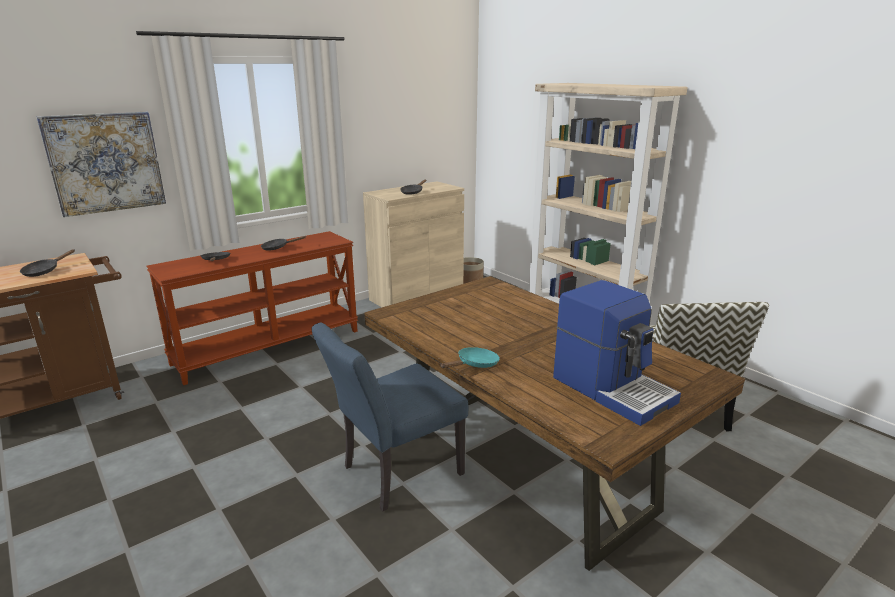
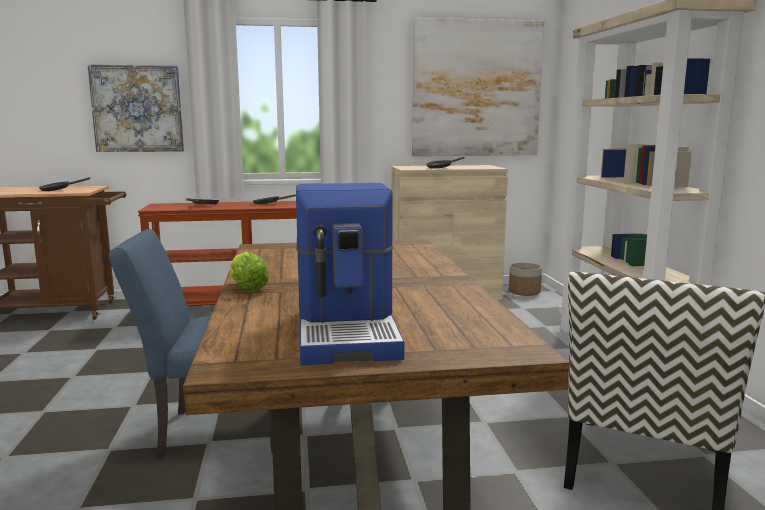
camera: 30 degrees right, 10 degrees down
(422, 116) = (476, 89): none -> picture
(475, 364) = (246, 288): turquoise frying pan -> lettuce

